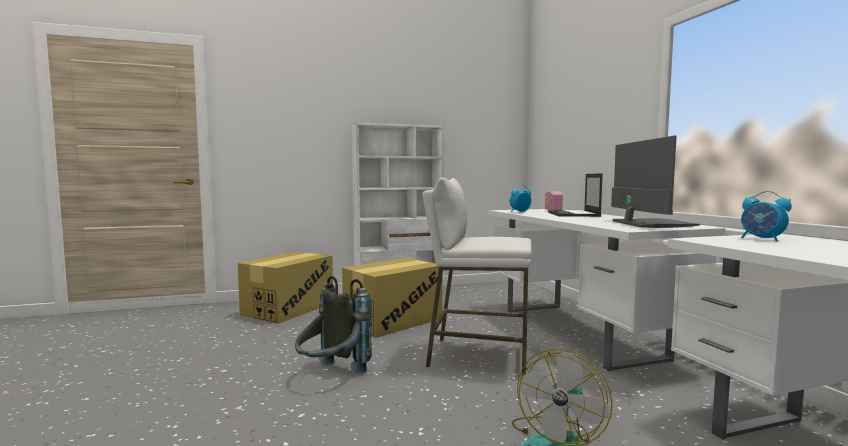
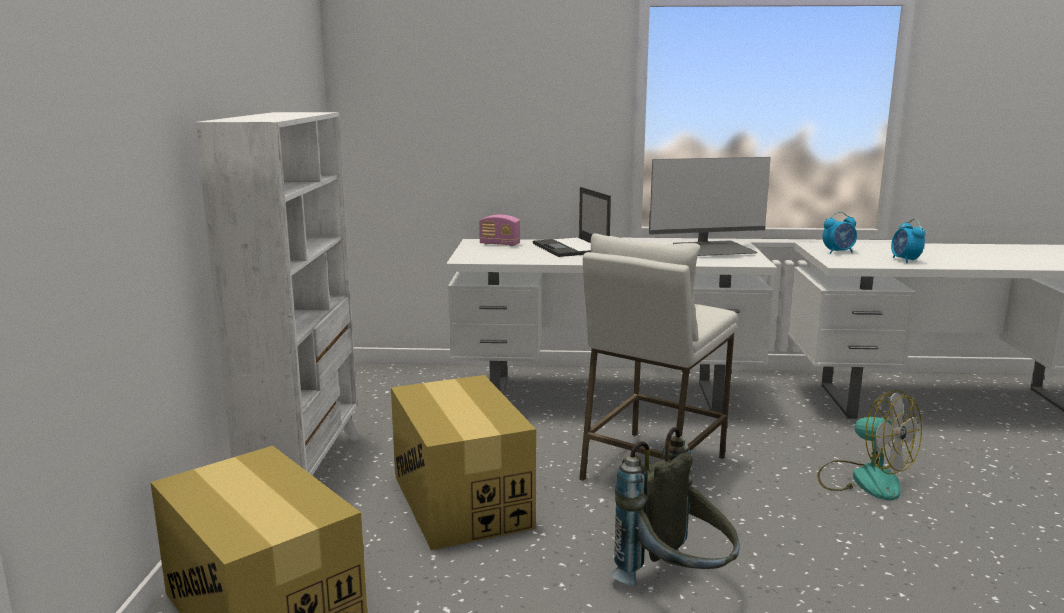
camera: 70 degrees left, 10 degrees up
(519, 212) = (508, 258): alarm clock -> alarm clock (905, 260)
(573, 214) = (571, 248): laptop -> laptop turned 45 degrees clockwise
(651, 224) = (712, 250): monitor -> monitor turned 150 degrees clockwise

